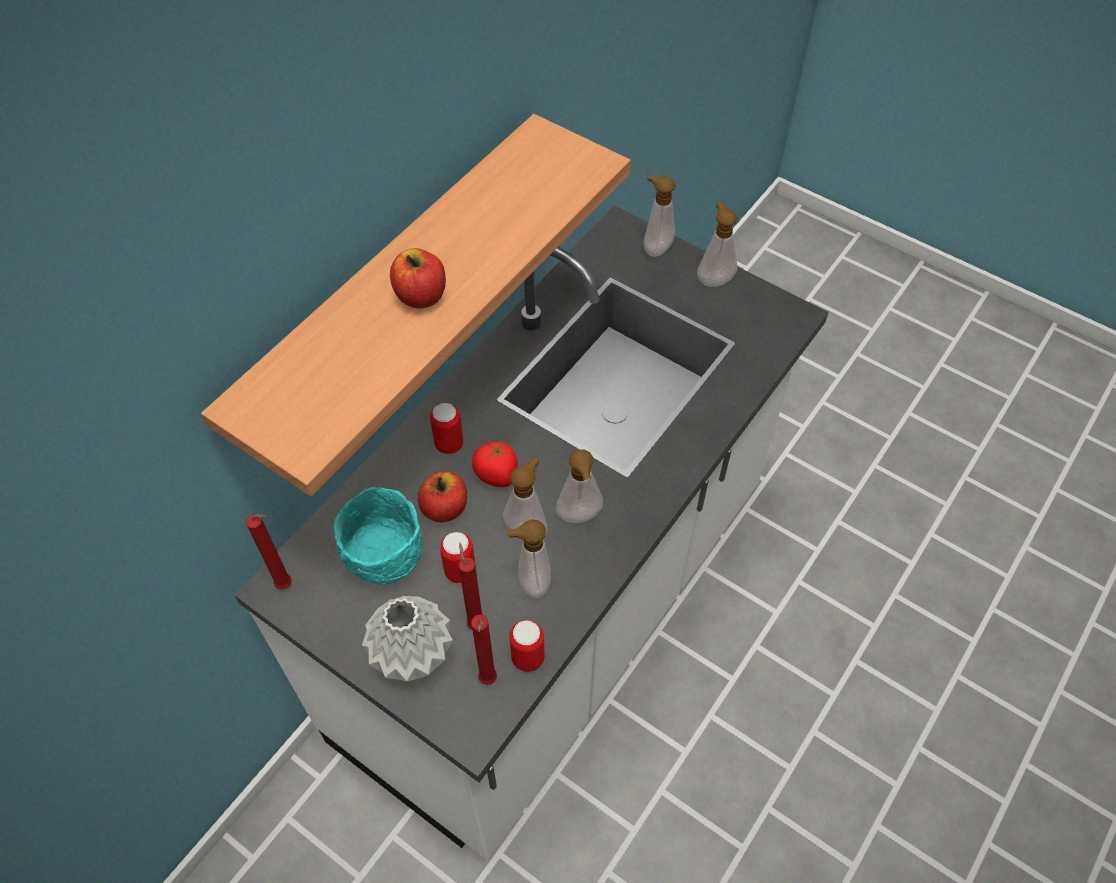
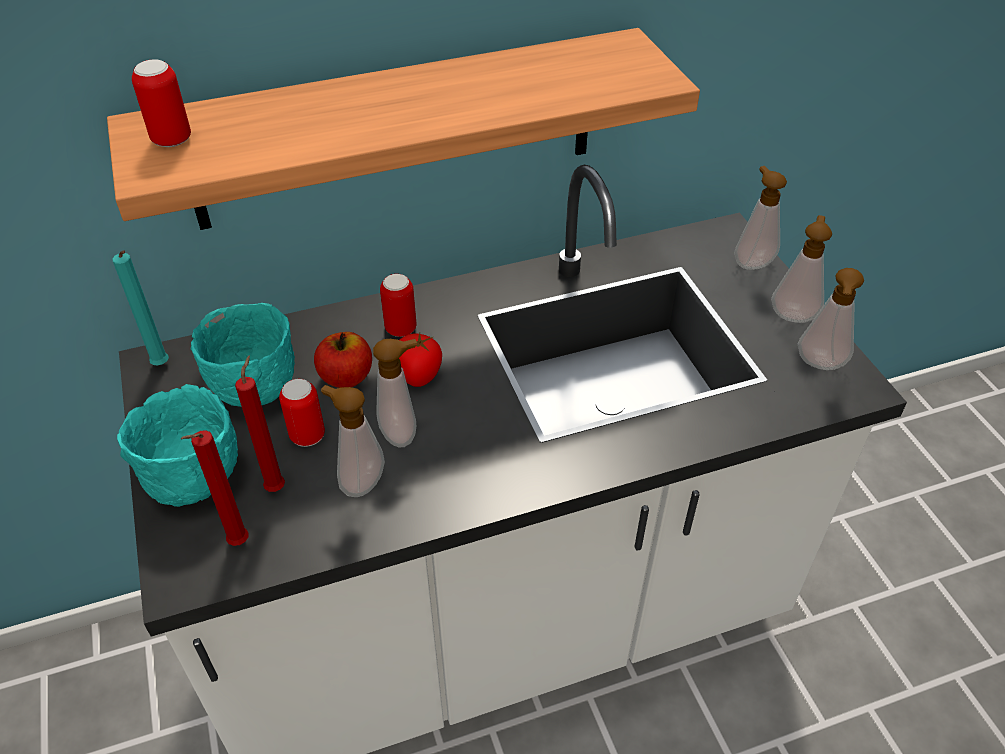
camera: 35 degrees right, 10 degrees down
(287, 585) = (162, 366): red candle -> turquoise candle
(413, 657) = (197, 482): grey vase -> turquoise bowl
(421, 295) = (378, 111): apple -> none
(527, 658) = (291, 547): can -> can (172, 140)
(580, 517) = (460, 452): soap dispenser -> soap dispenser (819, 366)

